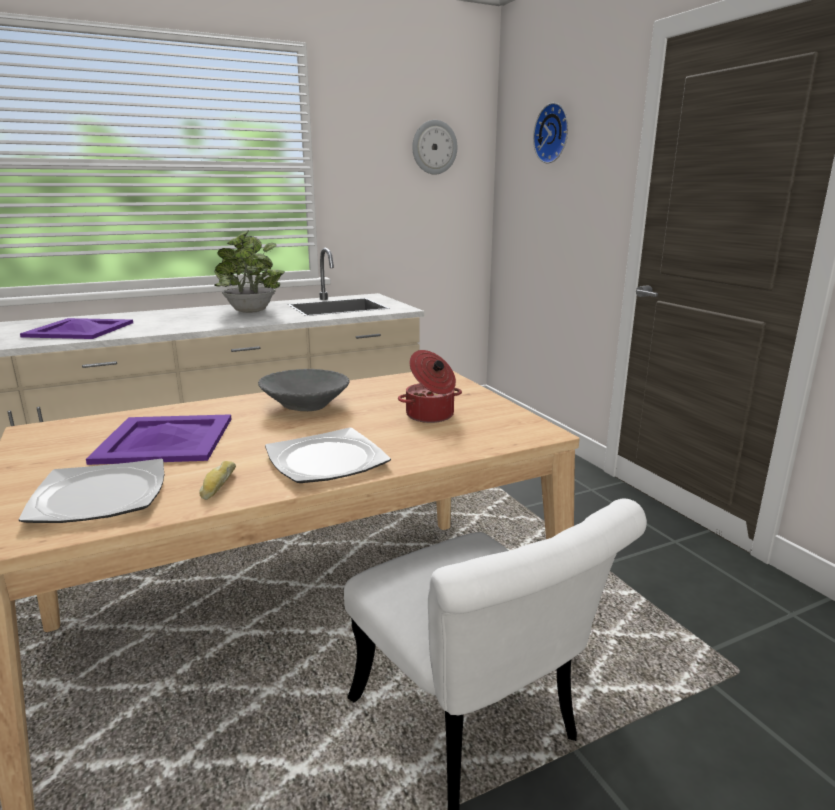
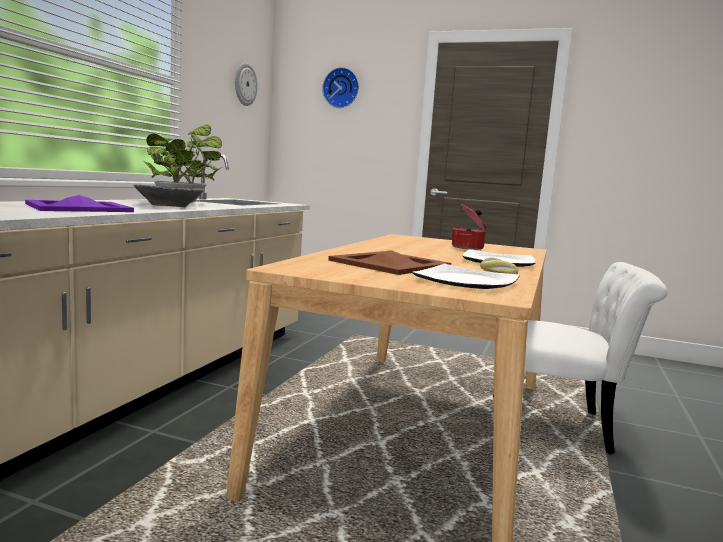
camera: 45 degrees left, 10 degrees down
(167, 439) = (390, 263): purple tray -> brown tray
(305, 405) = (395, 248): grey bowl -> grey bowl (169, 207)

